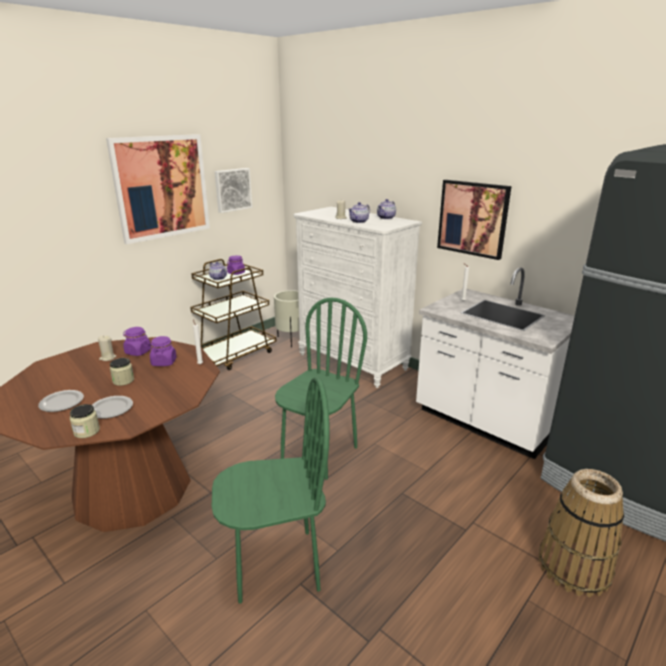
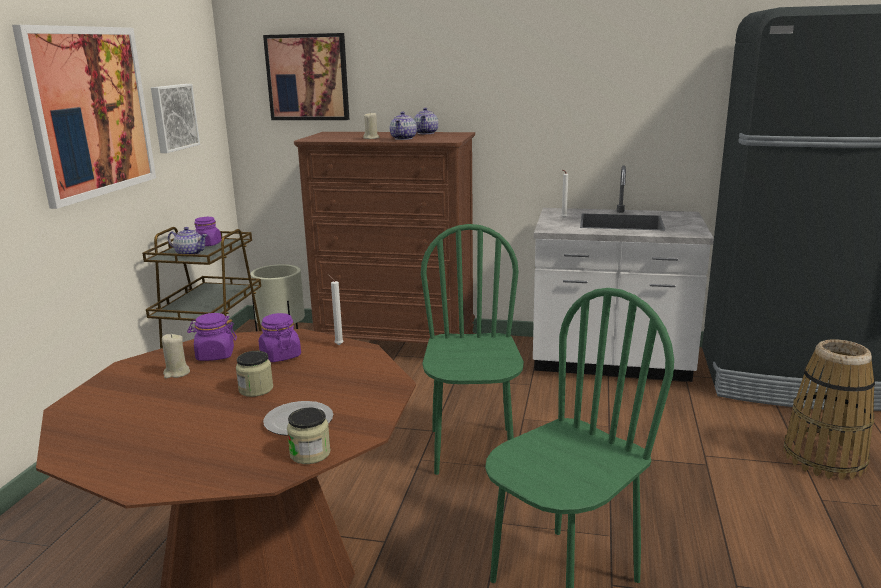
camera: 30 degrees left, 5 degrees down
(62, 403) = (202, 439): plate -> none
(353, 362) = (396, 344): white dresser -> brown dresser
(473, 218) = (545, 119): picture -> picture (307, 77)

